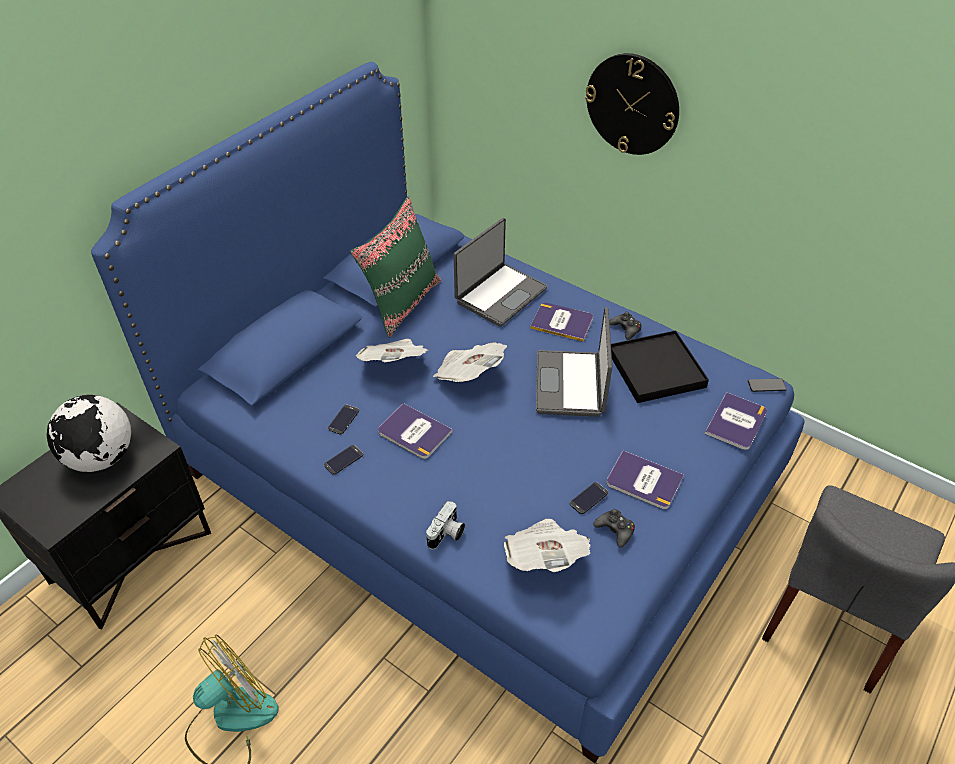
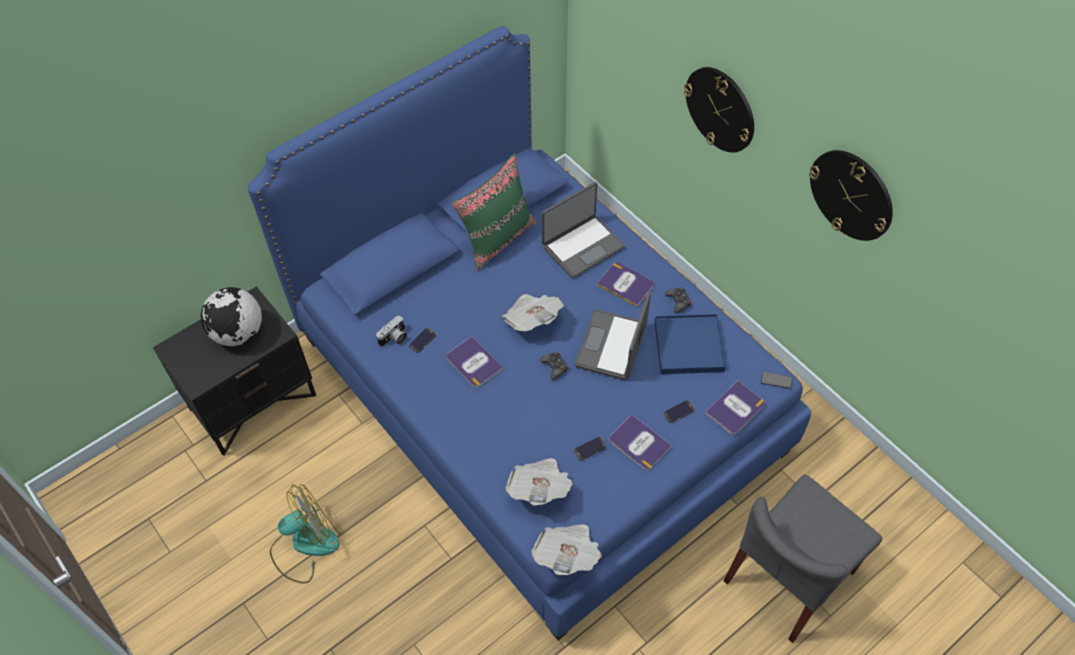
camera: 15 degrees right, 10 degrees up
(343, 460) = (414, 375): phone -> phone (679, 411)
(394, 364) = (475, 297): newspaper -> newspaper (567, 555)
(447, 534) = (474, 454): camera -> camera (394, 338)
(615, 530) = (601, 479): black game controller -> black game controller (554, 367)
(656, 369) = (689, 346): black tray -> blue tray
(818, 144) = (851, 194): none -> wall clock

